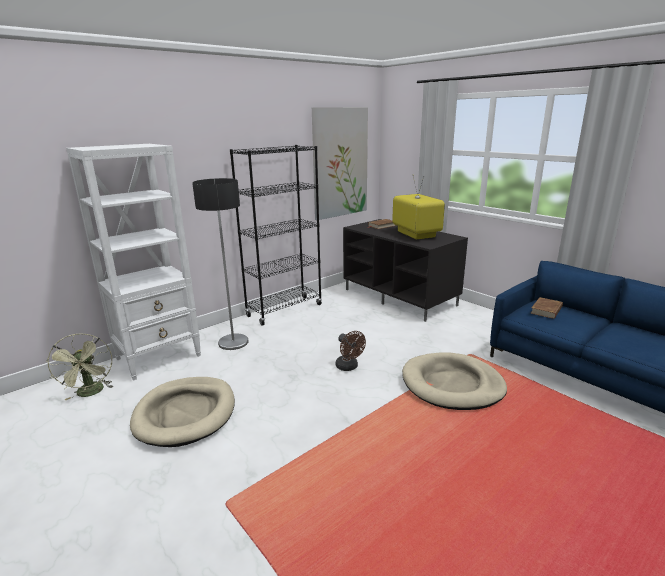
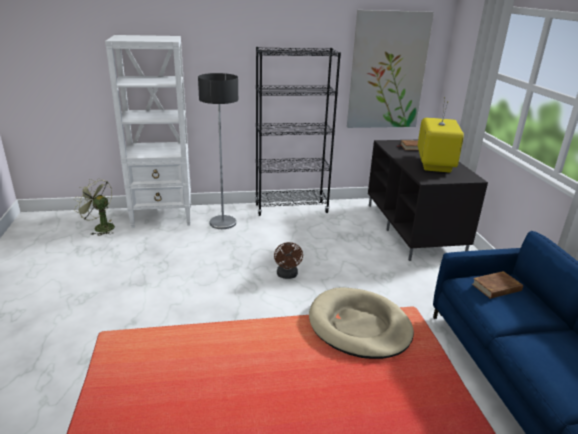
camera: 30 degrees right, 5 degrees up
(91, 393) = (100, 227): green fan -> green fan turned 105 degrees clockwise
(186, 413) = (138, 264): beige dog bed -> none

